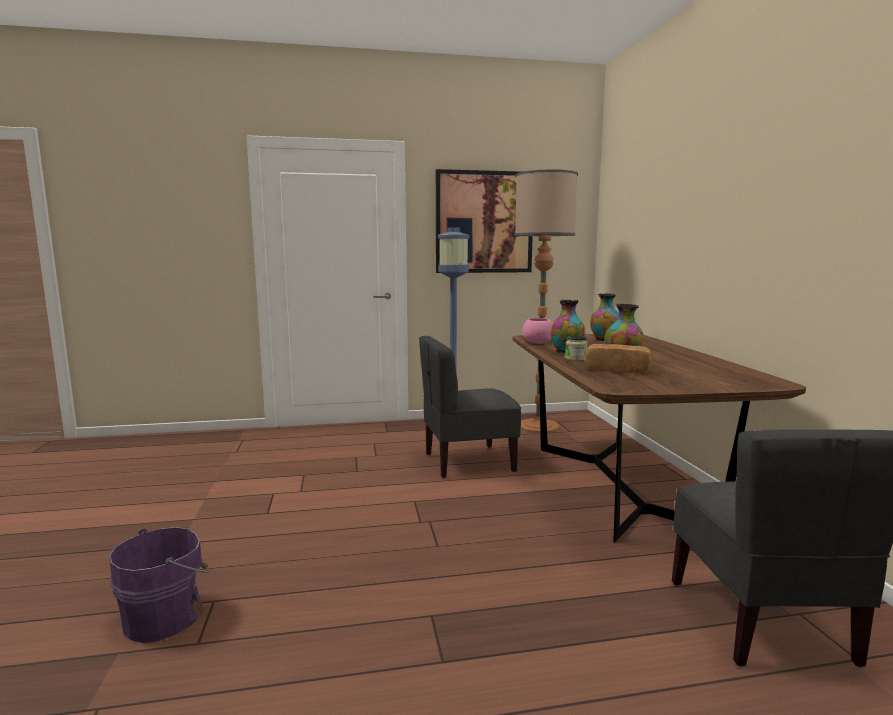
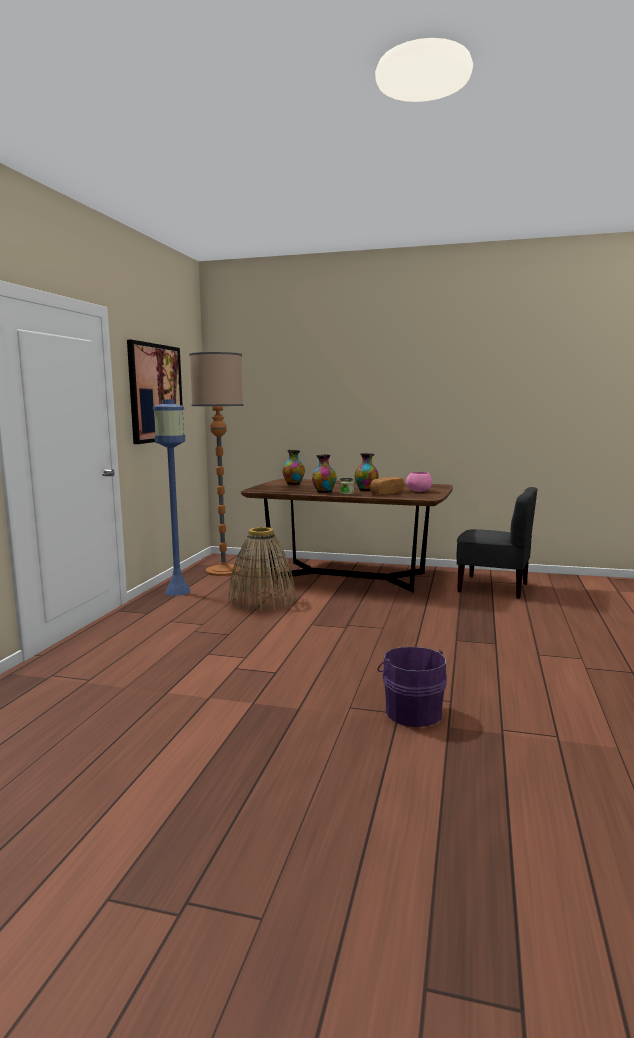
camera: 65 degrees left, 0 degrees up
(468, 462) = (262, 600): grey chair -> basket
(537, 343) = (280, 491): pink bowl -> pink bowl (419, 491)

